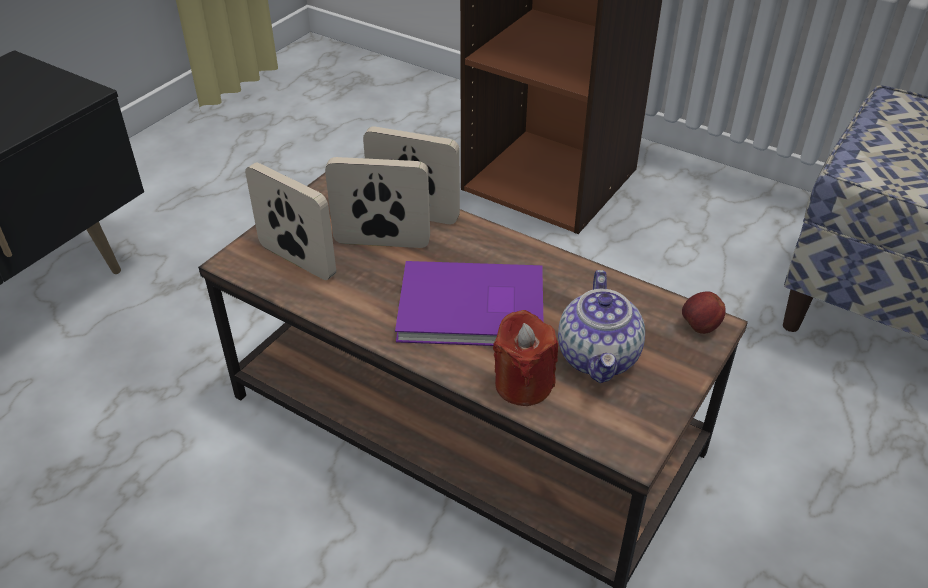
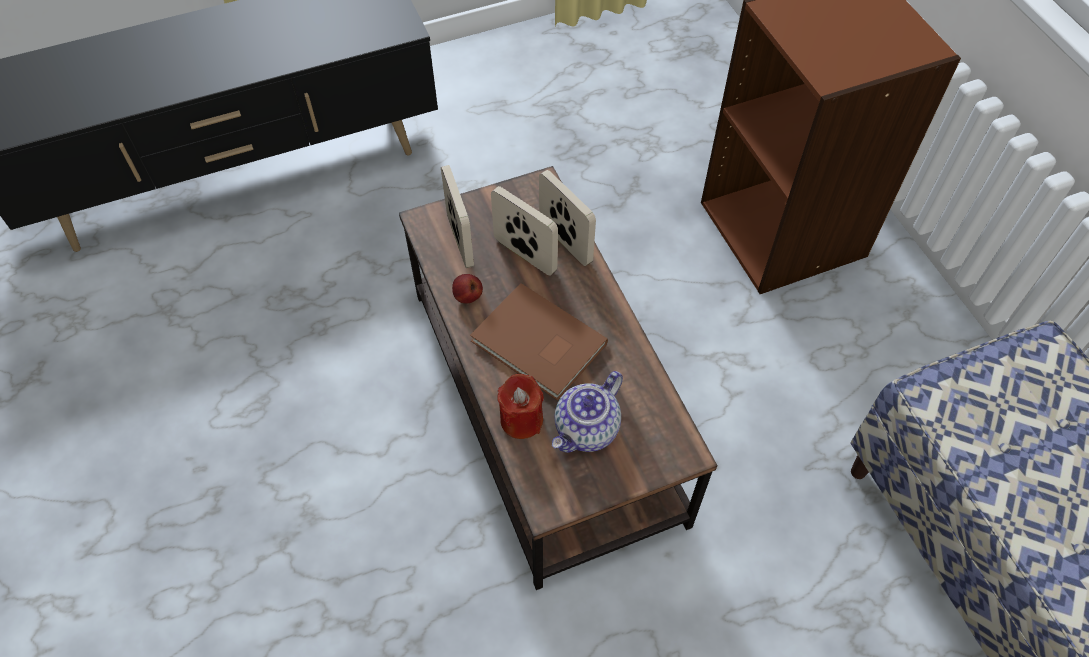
camera: 35 degrees right, 15 degrees up
(473, 310) = (538, 346): purple book -> brown book
(699, 327) = (677, 449): apple -> apple (467, 297)

